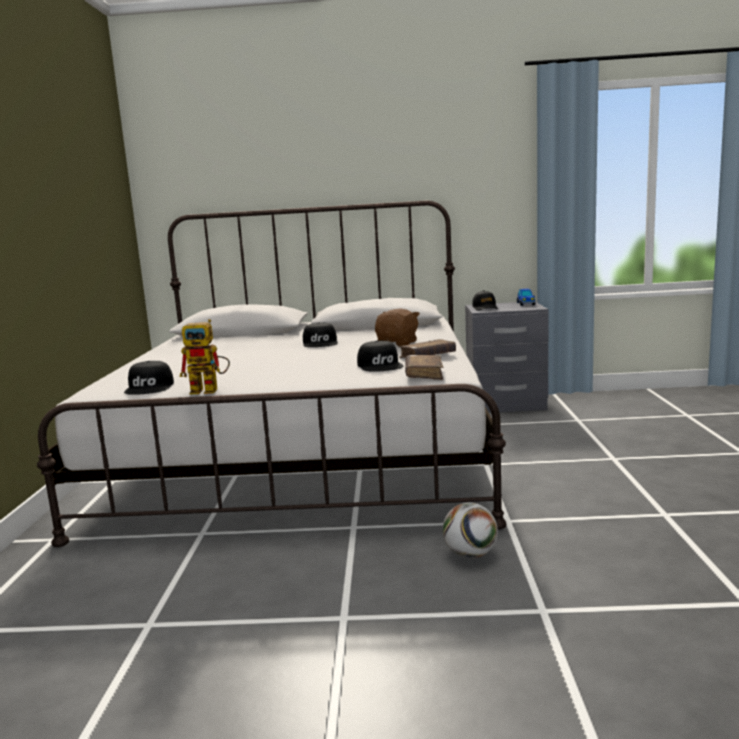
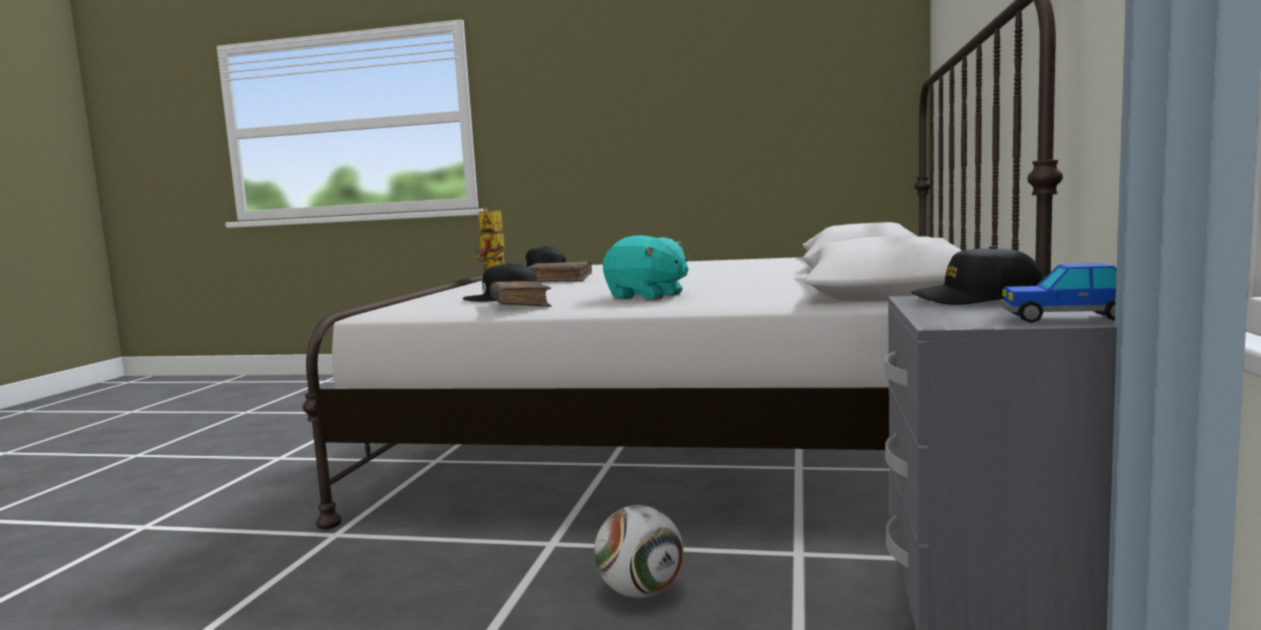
camera: 100 degrees right, 5 degrees down
(321, 343) = (705, 280): black cap -> none
(398, 343) = (647, 296): brown plush toy -> turquoise plush toy
(424, 374) = (415, 306): brown book -> brown book (559, 280)
(470, 554) = (293, 506): football -> football (641, 592)

